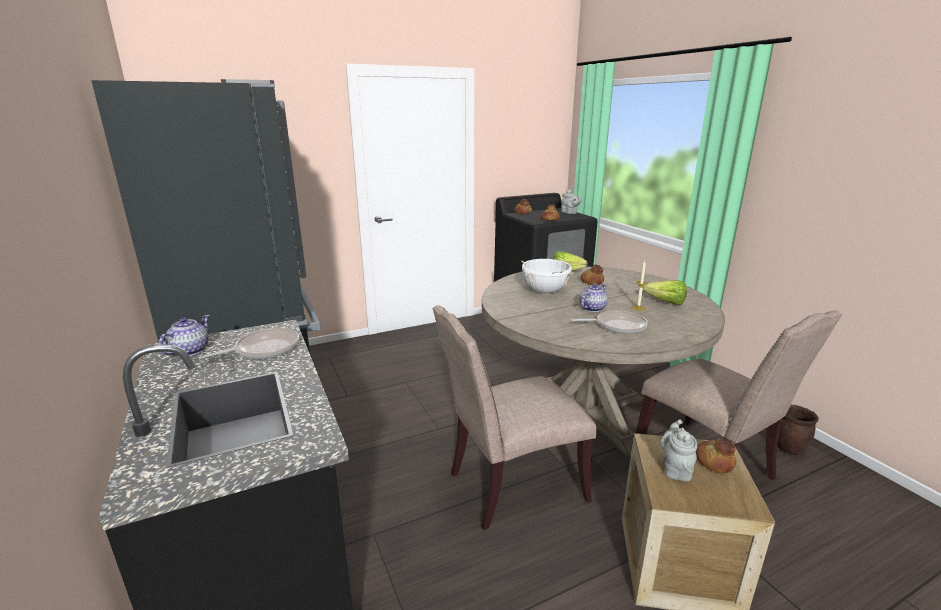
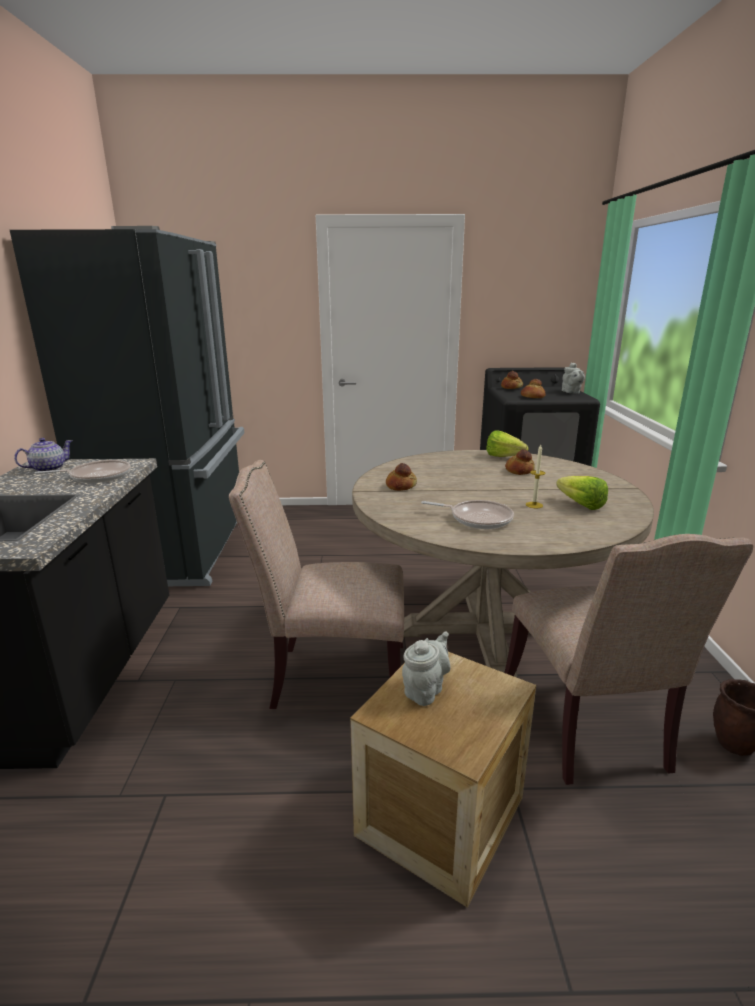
camera: 25 degrees right, 0 degrees up
(545, 291) = (447, 473): white cooking pot -> none
(592, 308) = (475, 497): teapot -> none
(714, 462) = (483, 697): bread -> bread (401, 486)

